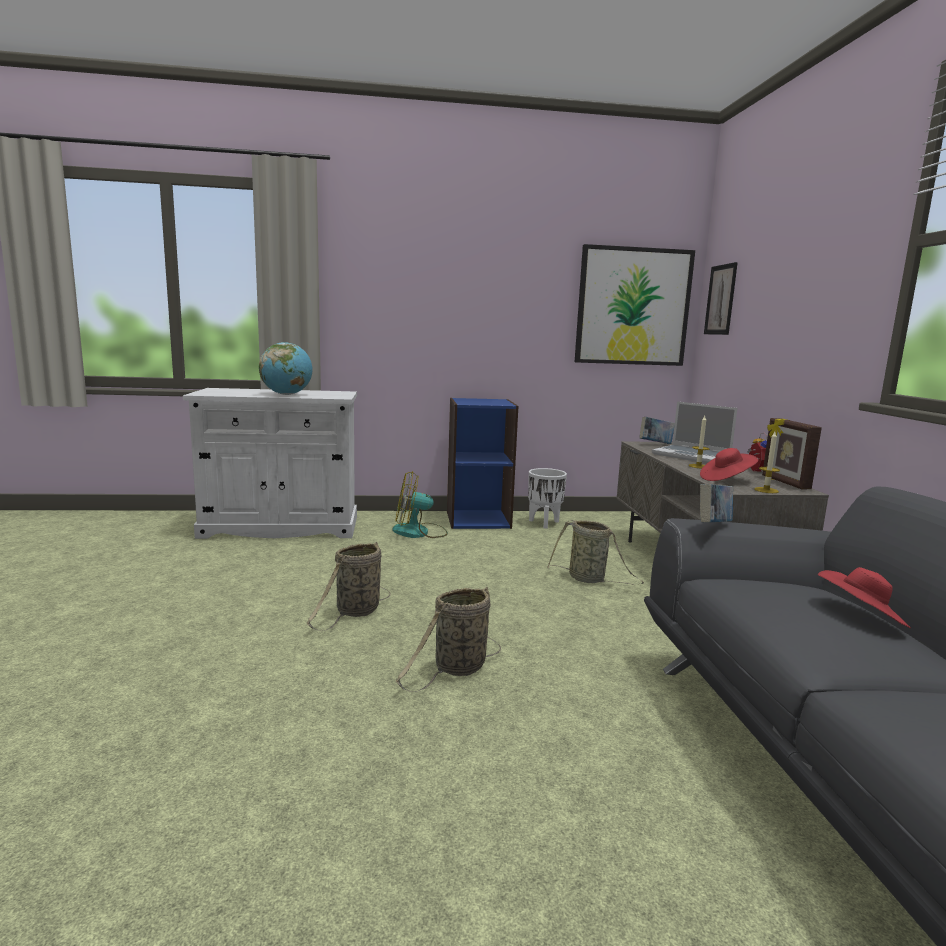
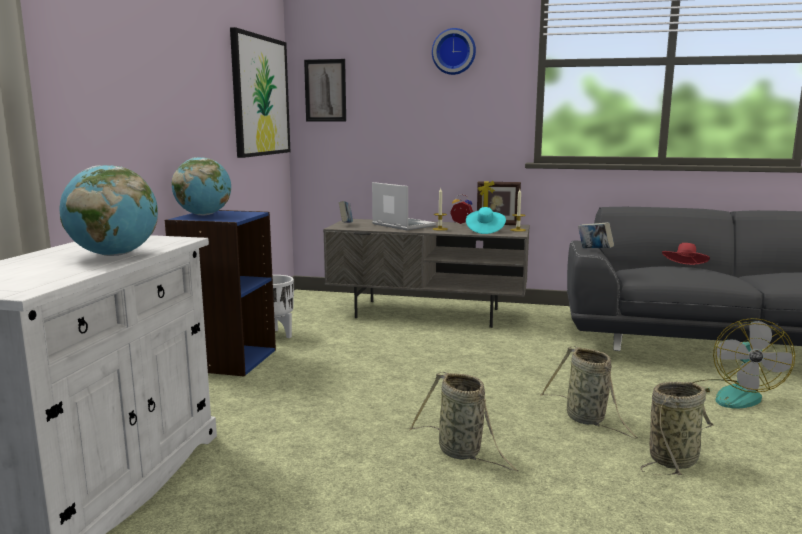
camera: 70 degrees left, 0 degrees up
(419, 532) = (239, 394): fan -> fan (734, 394)
(479, 400) = (204, 215): none -> globe
(589, 579) = (430, 346): basket -> basket (675, 459)
(692, 456) = (402, 225): laptop -> laptop turned 105 degrees counterclockwise
(726, 479) = (484, 231): red hat -> turquoise hat
(822, 239) = (454, 52): none -> wall clock

